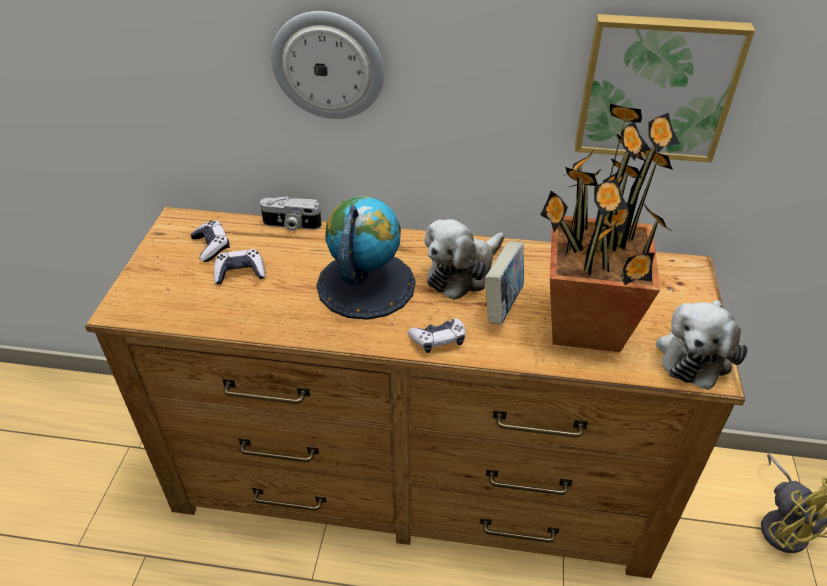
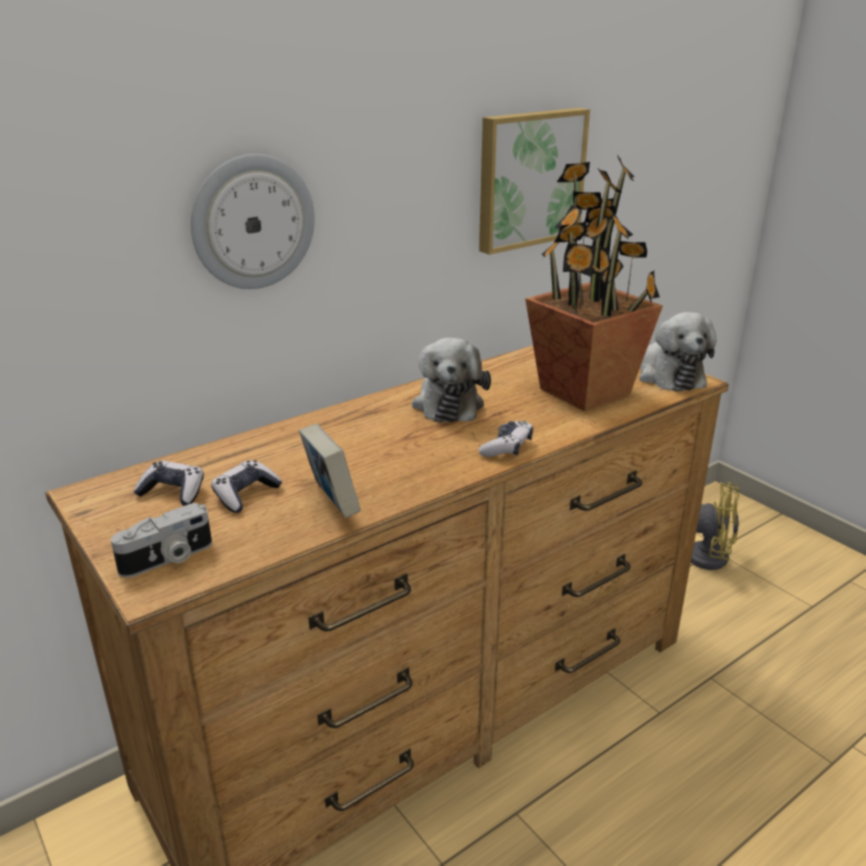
camera: 45 degrees left, 15 degrees down
(291, 225) = (235, 441): camera -> camera (168, 559)
(365, 284) = (384, 445): globe -> none
(502, 305) = (512, 407): book -> book (331, 503)

